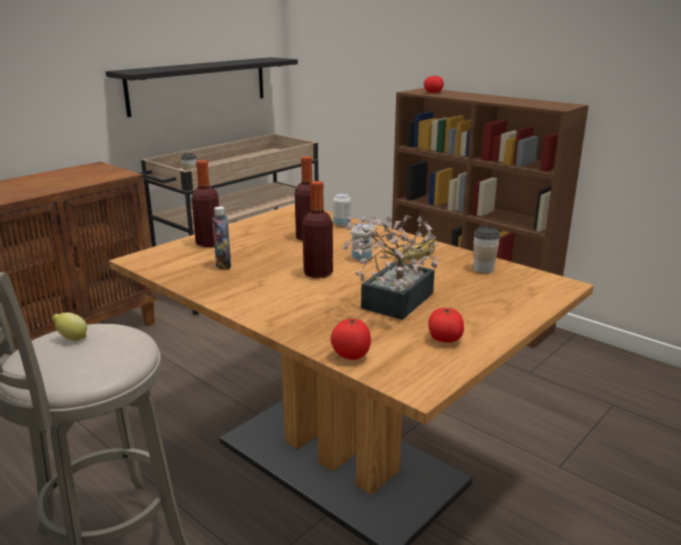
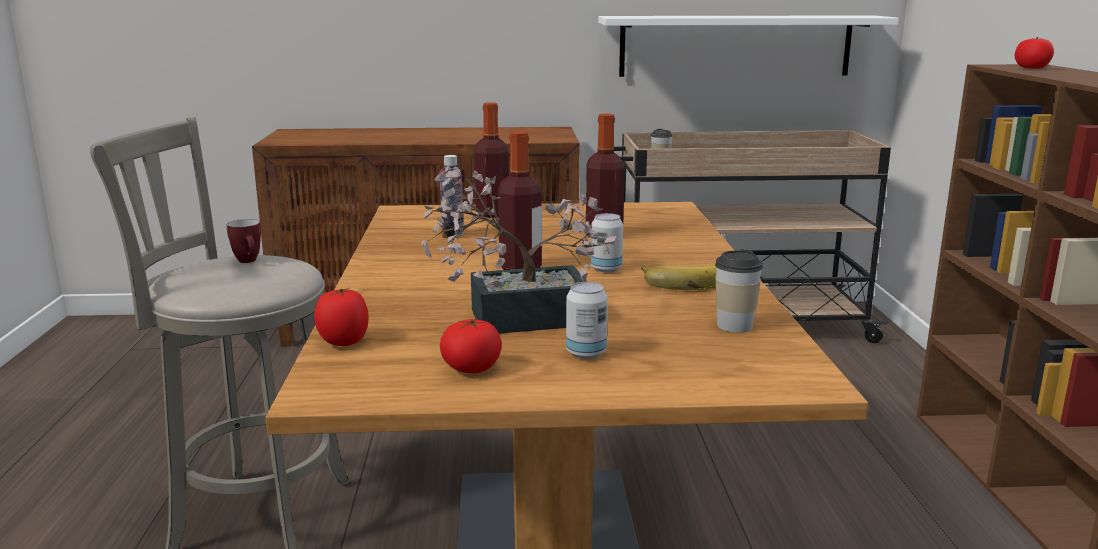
camera: 45 degrees right, 5 degrees down
(72, 339) = (249, 262): lemon -> mug
(199, 85) = (735, 46): black shelf -> white shelf
(342, 224) = (680, 233): can -> can (586, 353)

